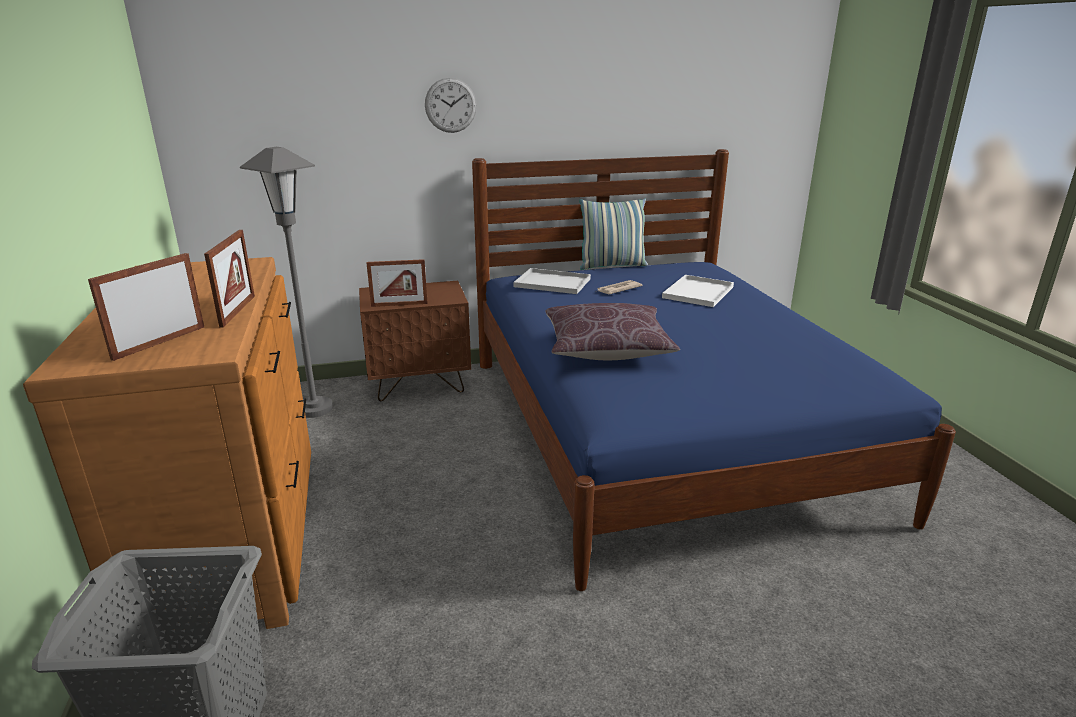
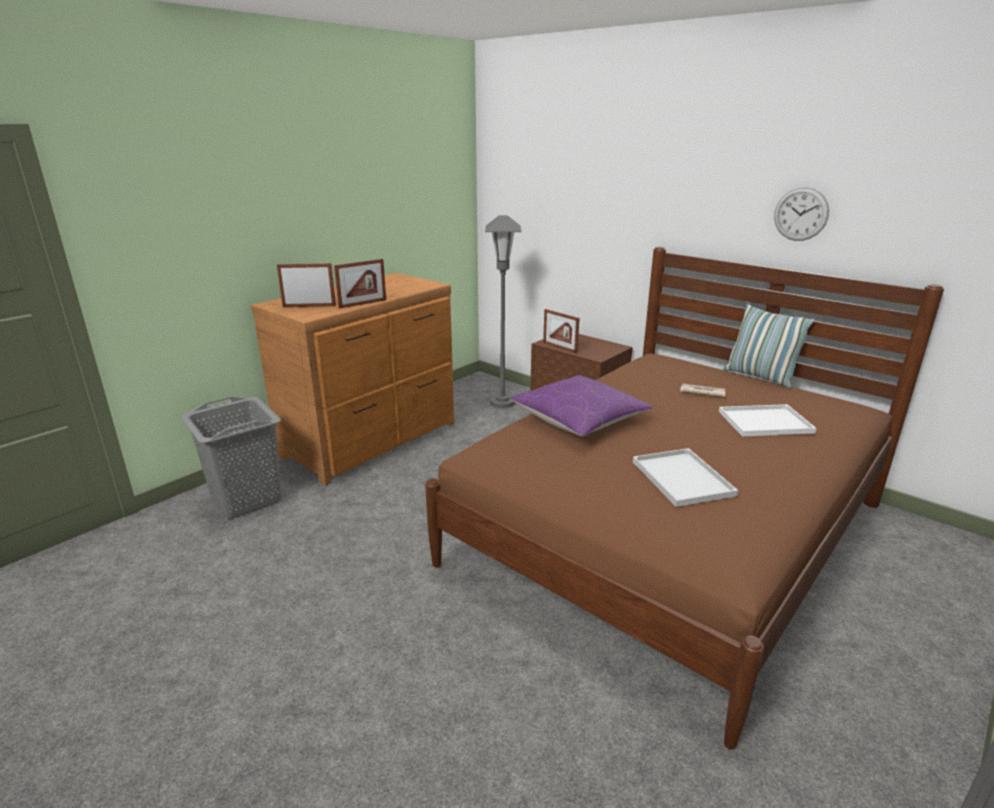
camera: 55 degrees right, 0 degrees up
(450, 105) = (649, 199): wall clock -> wall clock (801, 214)
(554, 282) = (668, 369): white tray -> white tray (684, 479)
(607, 348) = (578, 419): brown pillow -> purple pillow
(658, 431) = (669, 533): blue bed -> brown bed

